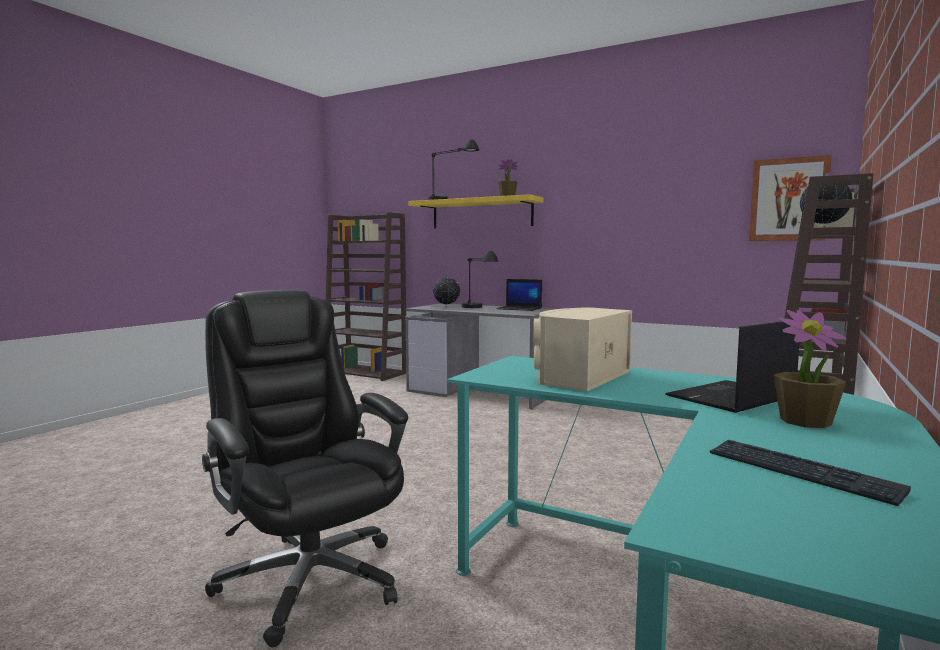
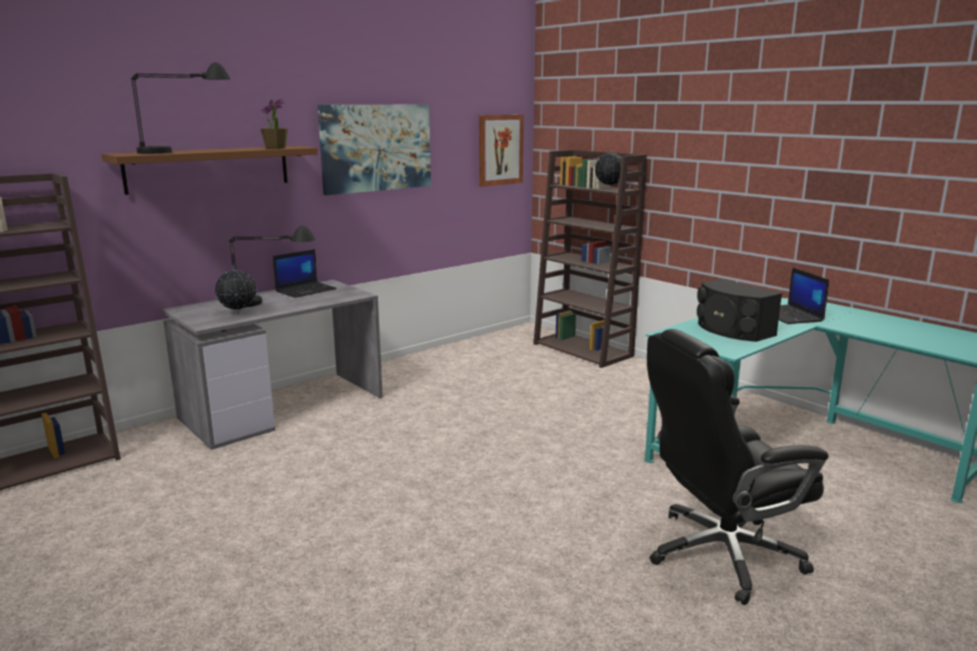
camera: 70 degrees left, 10 degrees up
(481, 214) = (209, 168): yellow shelf -> brown shelf
(578, 376) = (732, 330): beige speaker -> black speaker
(616, 198) = (376, 148): none -> picture
(800, 472) = (910, 333): keyboard -> none
(805, 421) = (835, 315): potted plant -> none

